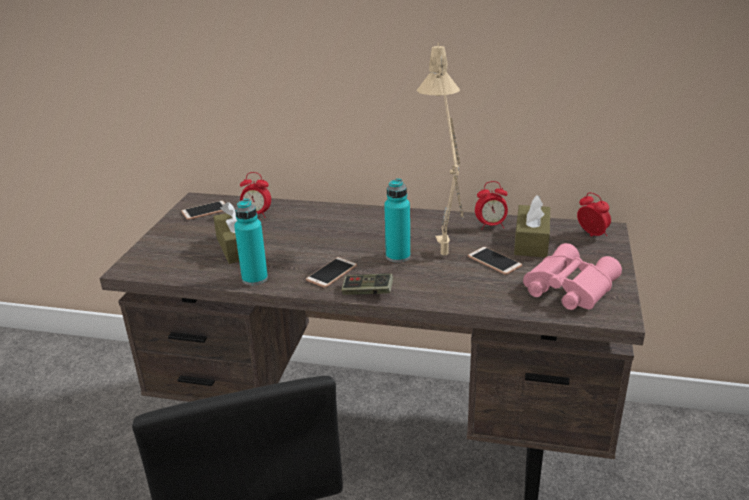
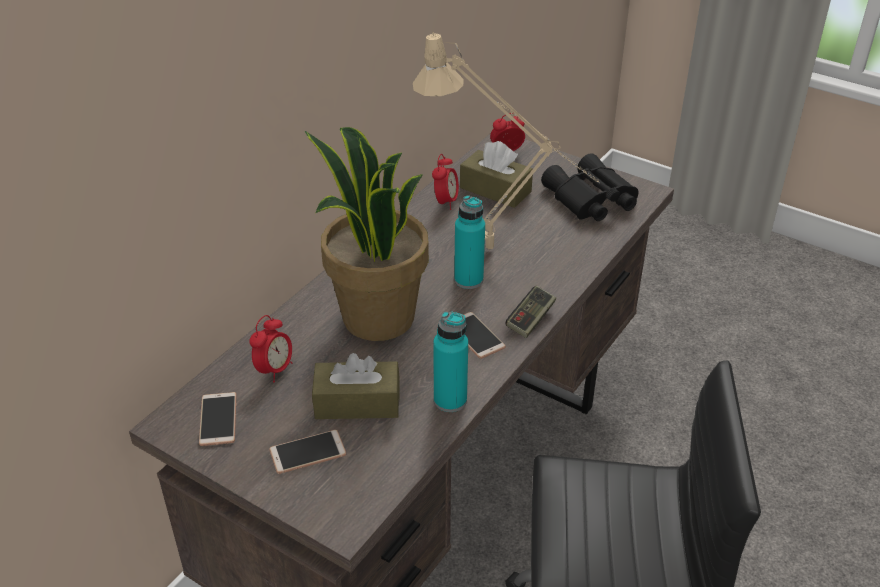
camera: 70 degrees left, 10 degrees up
(328, 233) = (376, 318): none -> potted plant
(494, 261) = (519, 223): phone -> phone (307, 452)
(567, 288) = (590, 200): pink binoculars -> black binoculars

